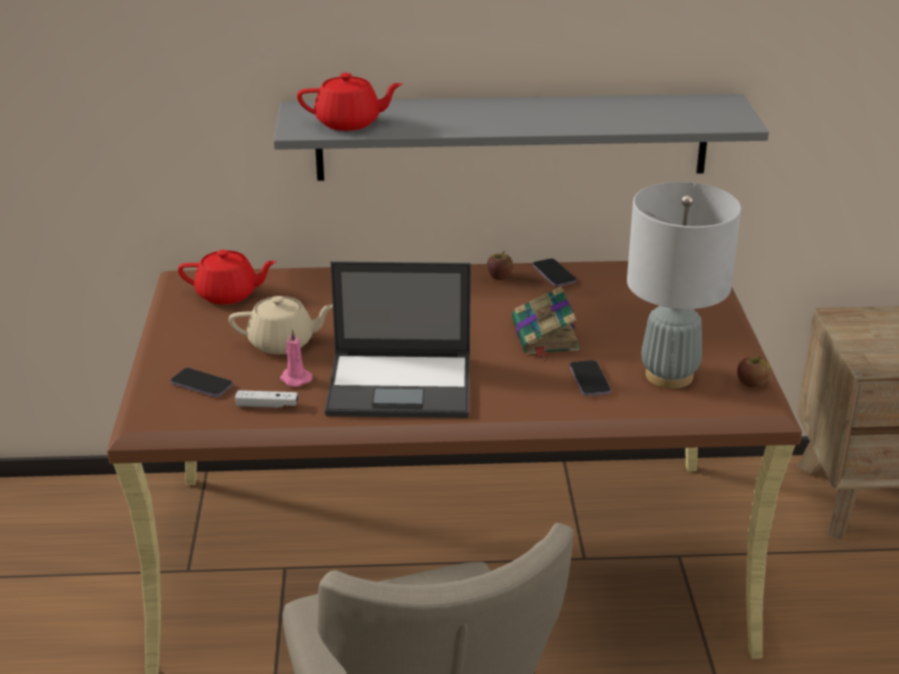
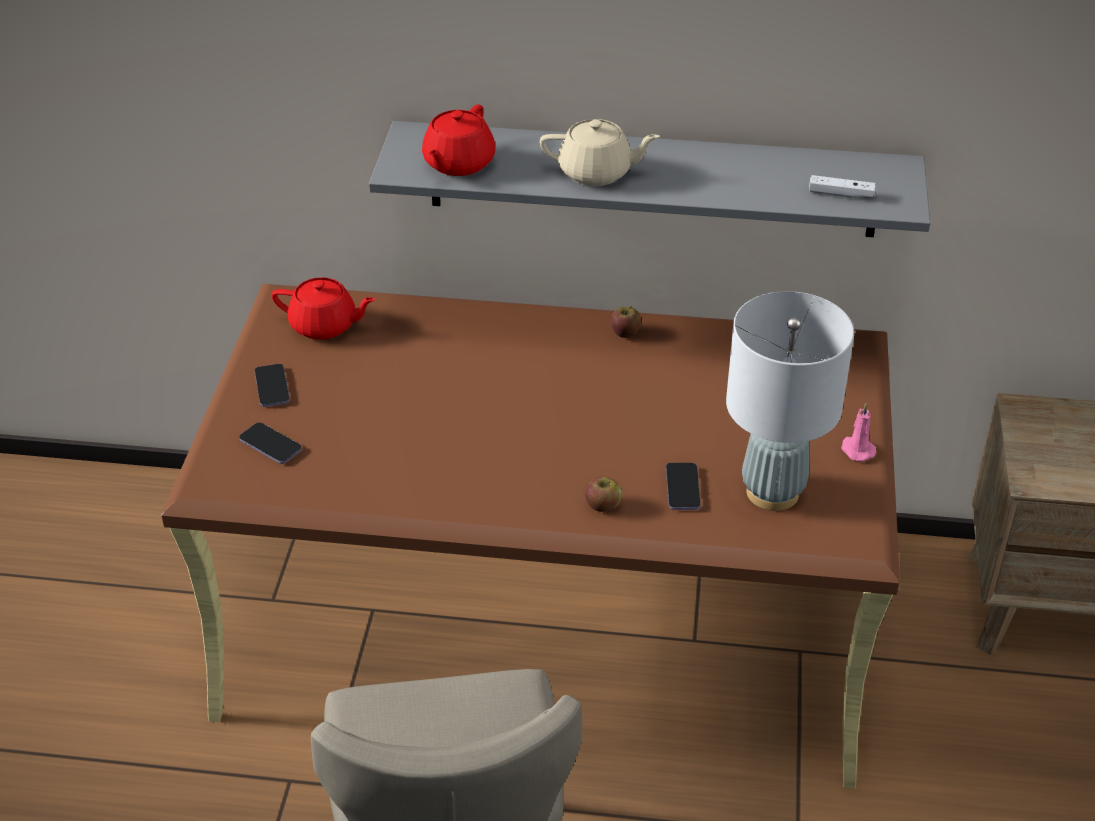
camera: 10 degrees right, 10 degrees up
(267, 405) = (331, 480): white game controller -> white game controller (841, 194)
(282, 343) = (367, 399): beige teapot -> beige teapot (596, 173)
(295, 378) = (368, 448): pink candle -> pink candle (856, 450)
(349, 123) = (458, 164): red teapot -> red teapot turned 105 degrees clockwise
(402, 385) = (478, 471): laptop -> none
(545, 336) = (652, 422): book -> none
(553, 274) = (687, 335): phone -> phone (272, 387)
(751, 383) = (862, 513): apple -> apple (603, 505)

